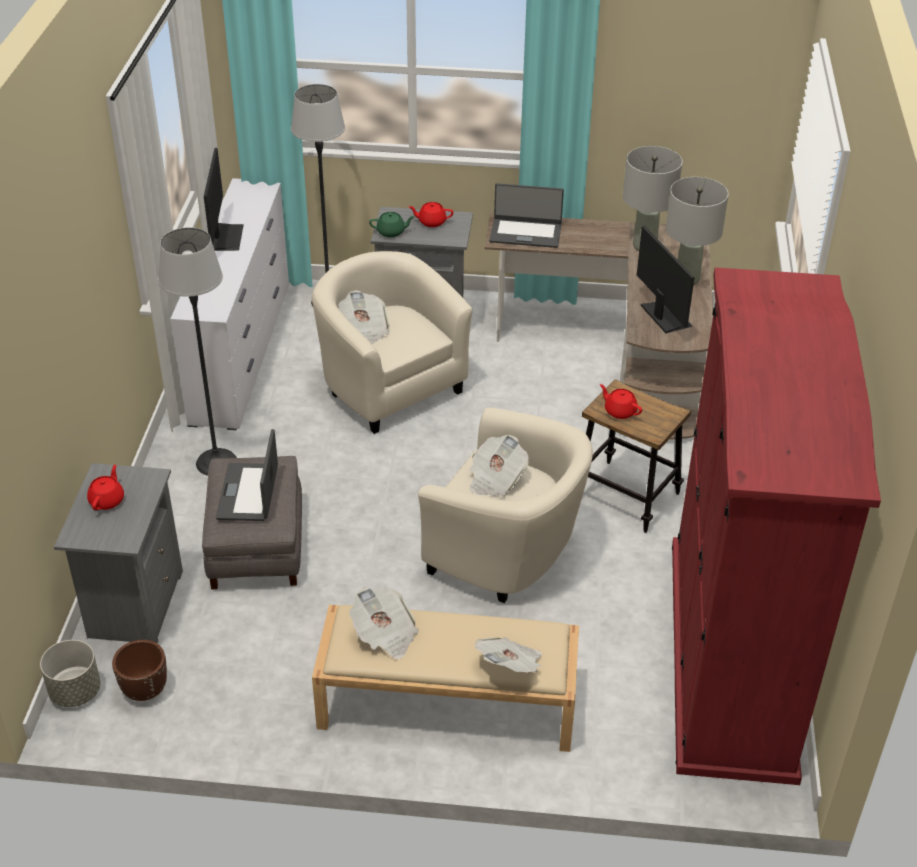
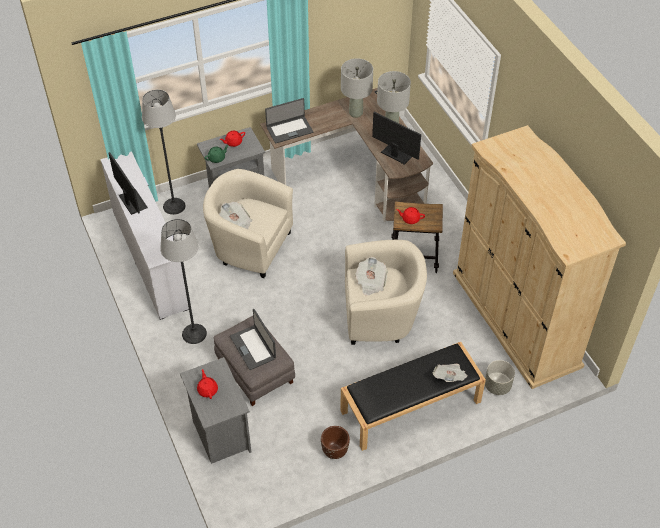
camera: 30 degrees left, 10 degrees up
(75, 692) = (230, 494): grey planter -> grey planter (497, 386)
(145, 690) = (264, 474): brown planter -> brown planter (335, 451)
(385, 635) = (382, 390): newspaper -> none
(446, 703) = (410, 407): beige bench -> black bench
(731, 655) = (516, 319): red wardrobe -> beige wardrobe

